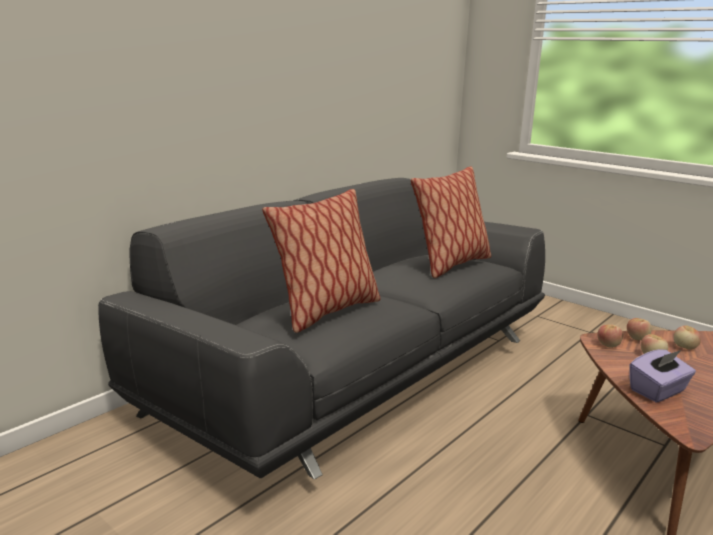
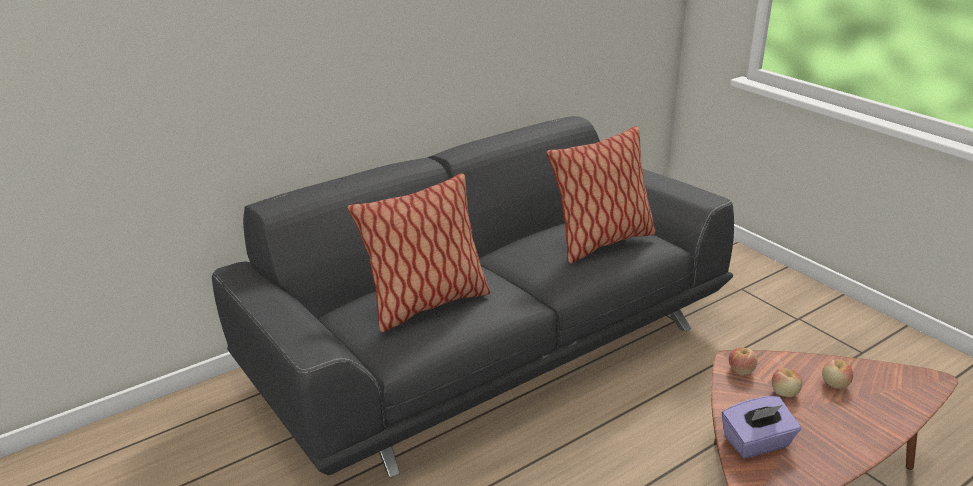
camera: 15 degrees right, 10 degrees up
(637, 338) = (783, 364): apple -> none

